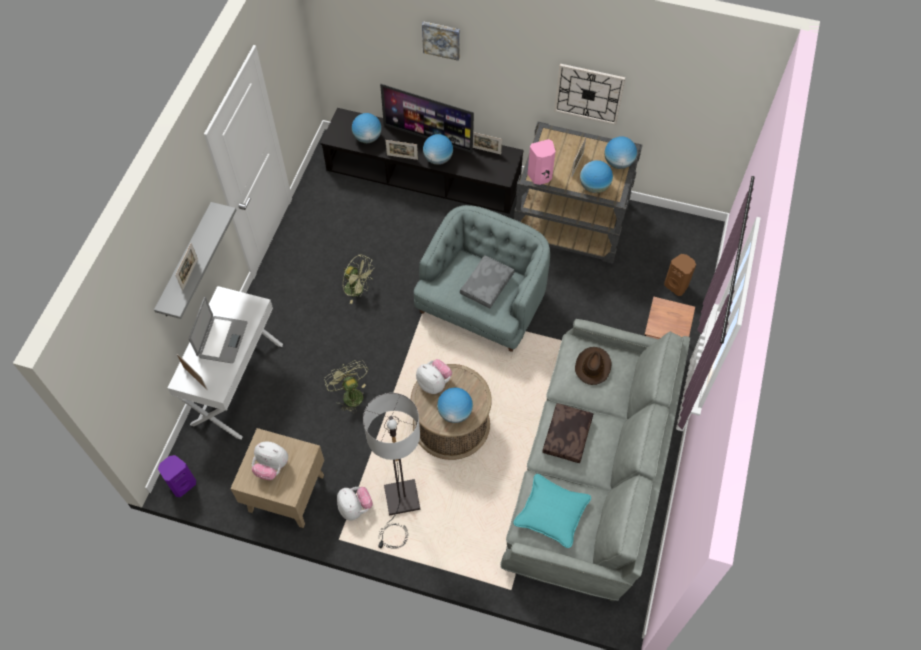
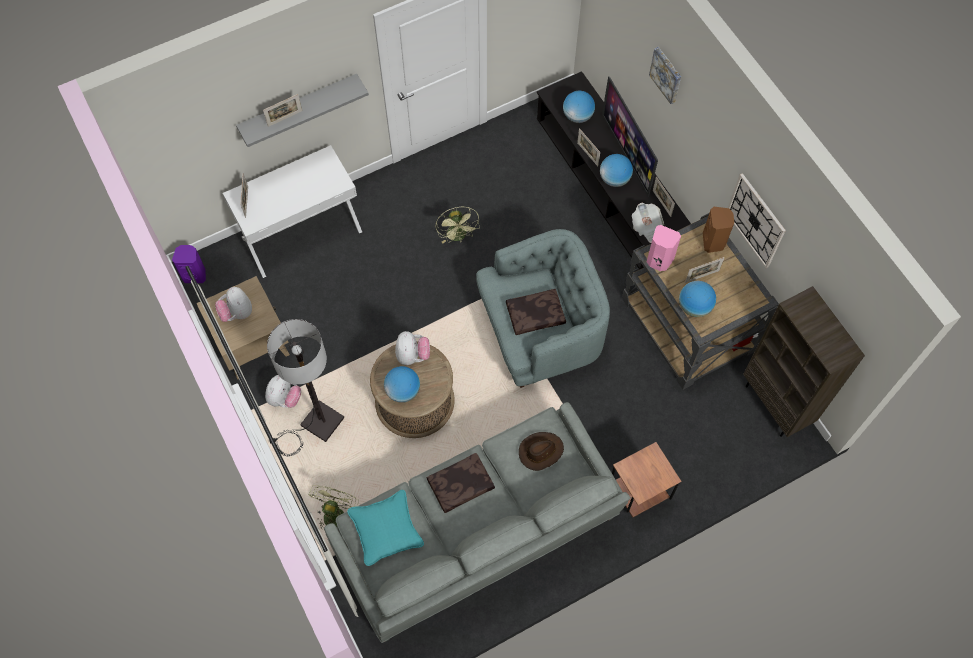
camera: 45 degrees right, 5 degrees up
(222, 340) = (292, 189): laptop -> none
(350, 394) = (368, 312): green fan -> green fan (335, 512)
(486, 284) = (535, 314): grey pillow -> brown pillow
(493, 172) = (647, 227): none -> newspaper
(618, 163) = (739, 304): globe -> none
(675, 224) = (776, 404): none -> brown bookcase
(676, 285) = (716, 455): brown speaker -> brown speaker (713, 242)

